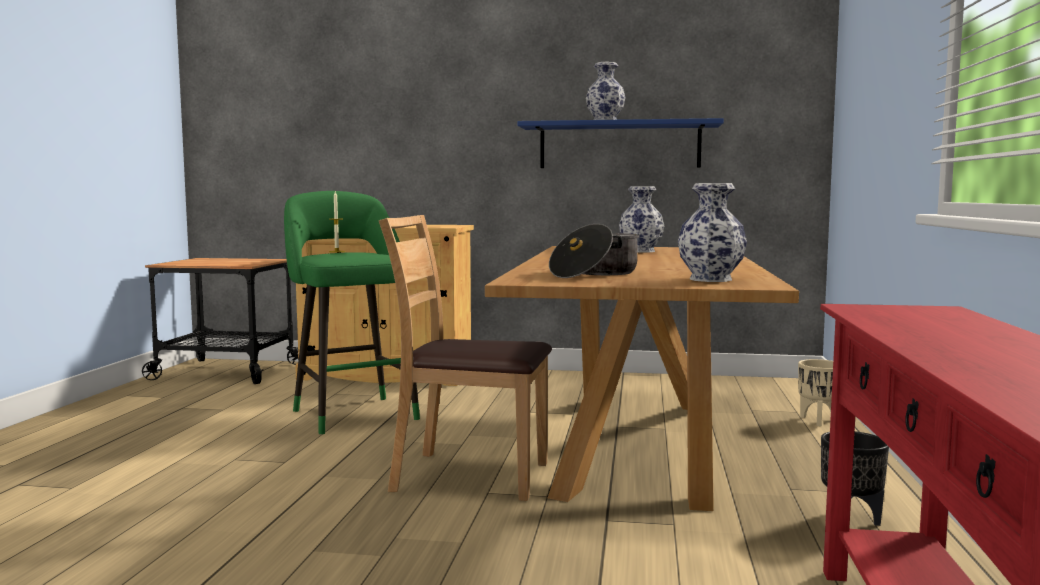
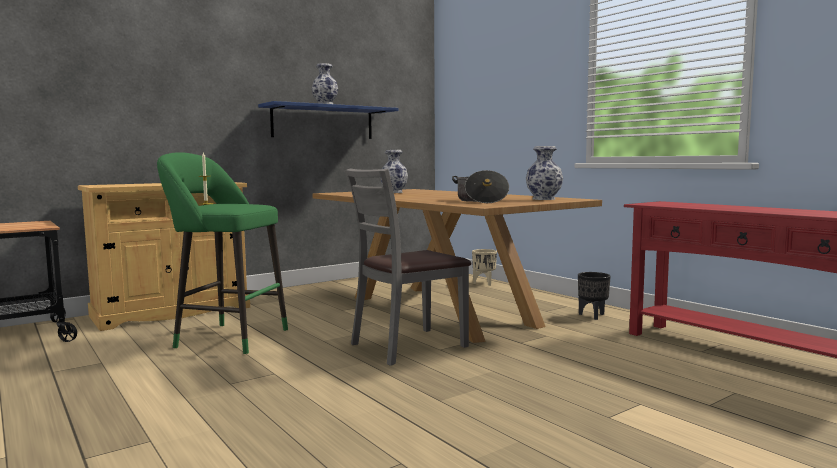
camera: 45 degrees left, 0 degrees up
(469, 476) = (408, 346): brown chair -> grey chair

